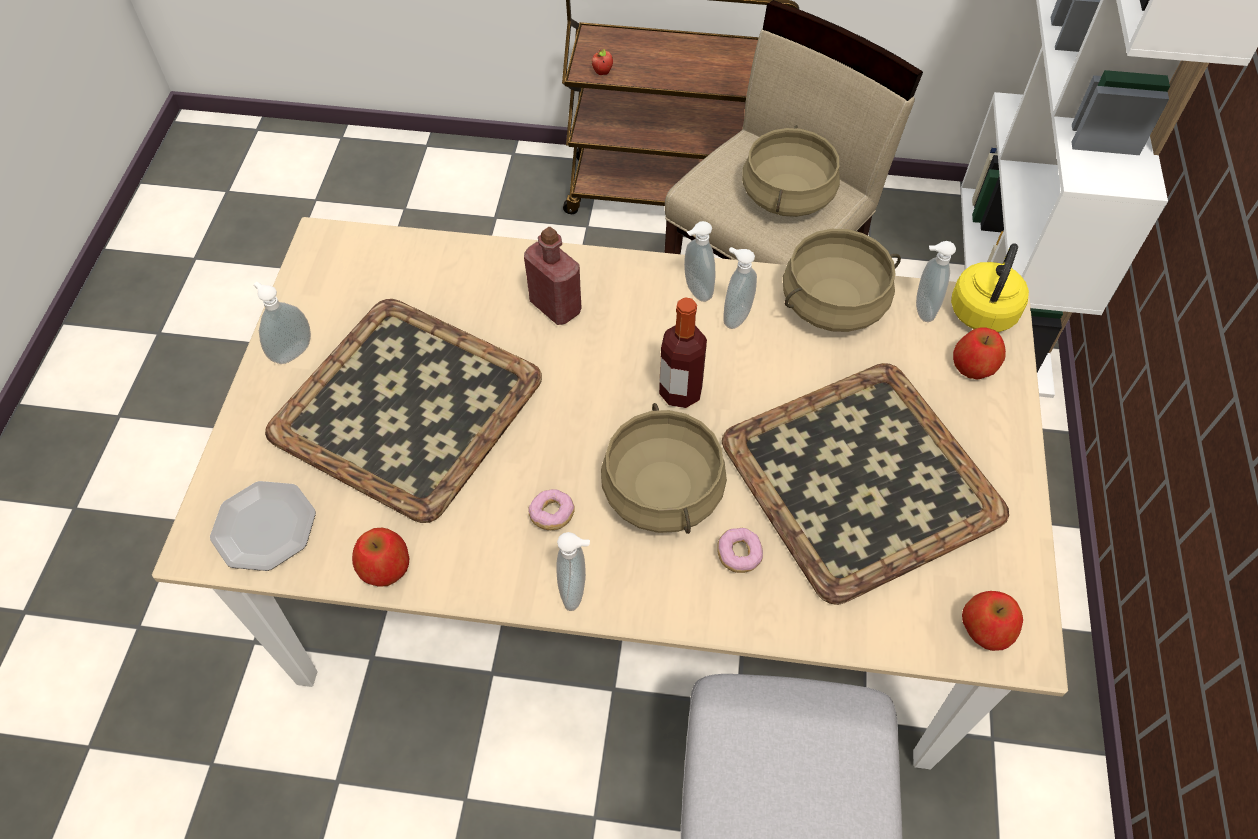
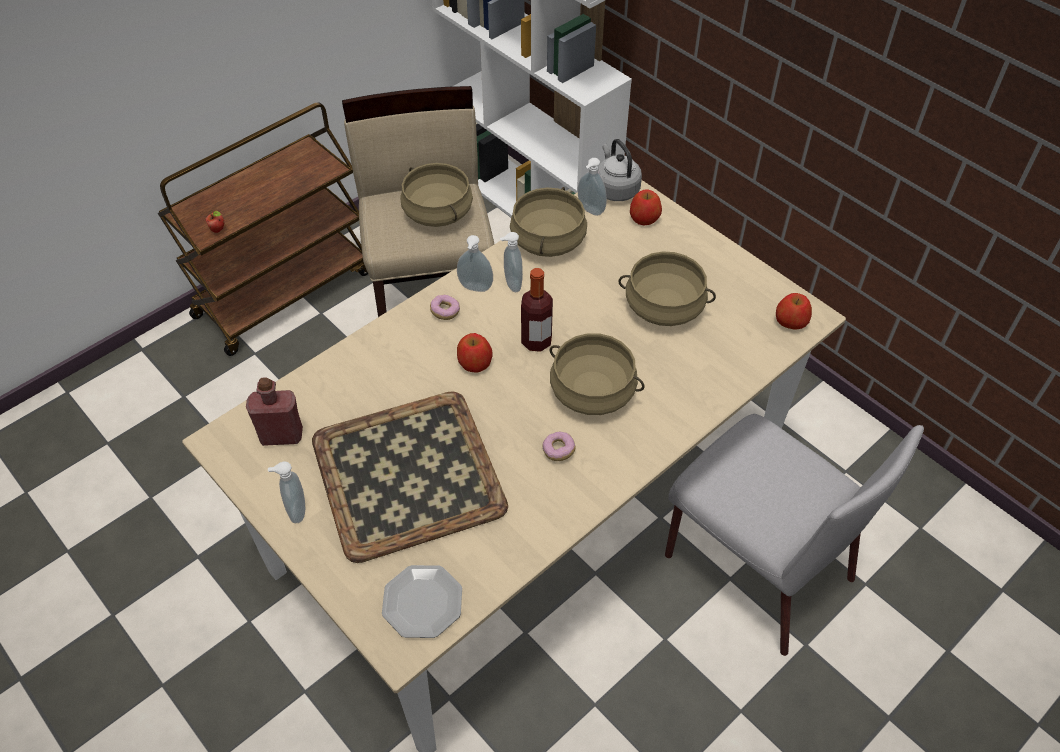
camera: 50 degrees left, 5 degrees down
(385, 566) = (514, 553): apple -> apple (475, 362)
(555, 306) = (414, 357): red bottle -> red bottle (281, 435)
(576, 590) = (618, 470): soap dispenser -> none
(739, 555) = (663, 386): donut -> donut (445, 312)
(858, 477) = (663, 307): tray -> beige cooking pot
(984, 309) = (615, 189): yellow kettle -> grey kettle

